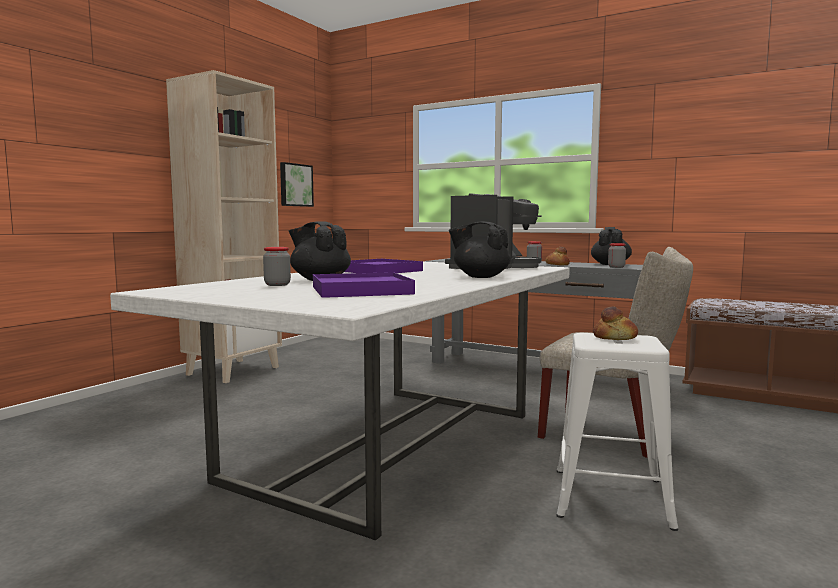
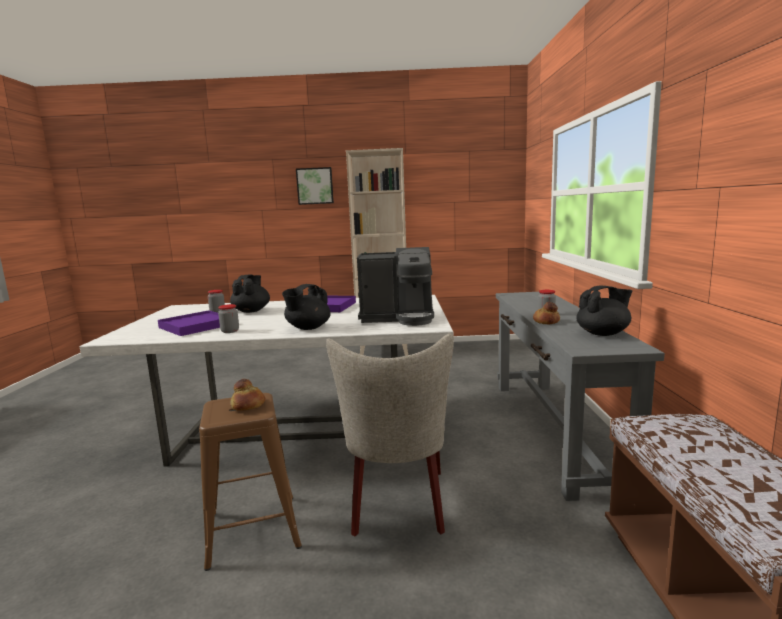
camera: 60 degrees right, 5 degrees up
(295, 185) = (474, 213): picture -> picture (315, 186)
(480, 277) = (307, 328): black teapot -> black teapot turned 135 degrees counterclockwise
(610, 497) = (253, 529): white stool -> brown stool
(616, 267) = (566, 340): jar -> jar (230, 331)

